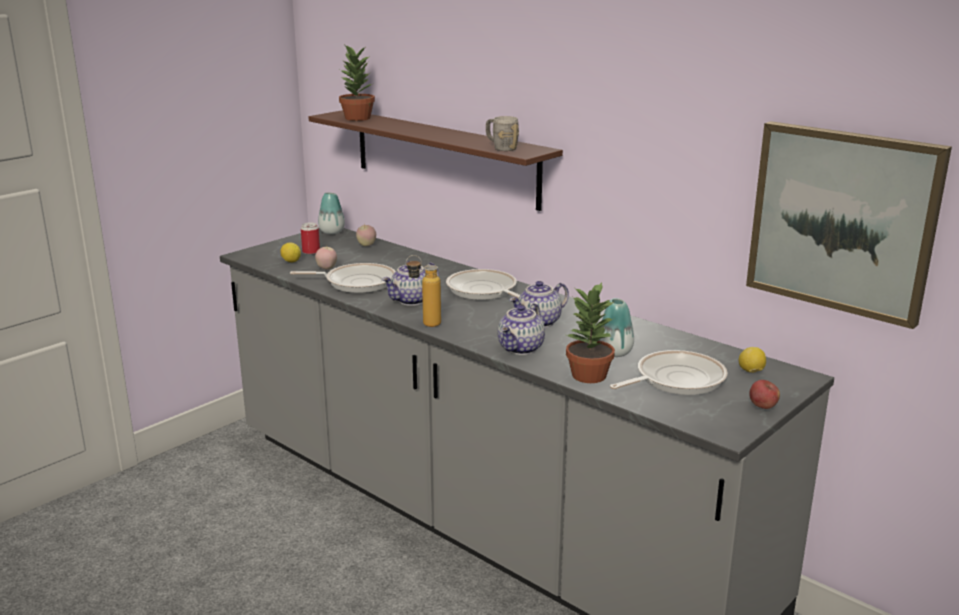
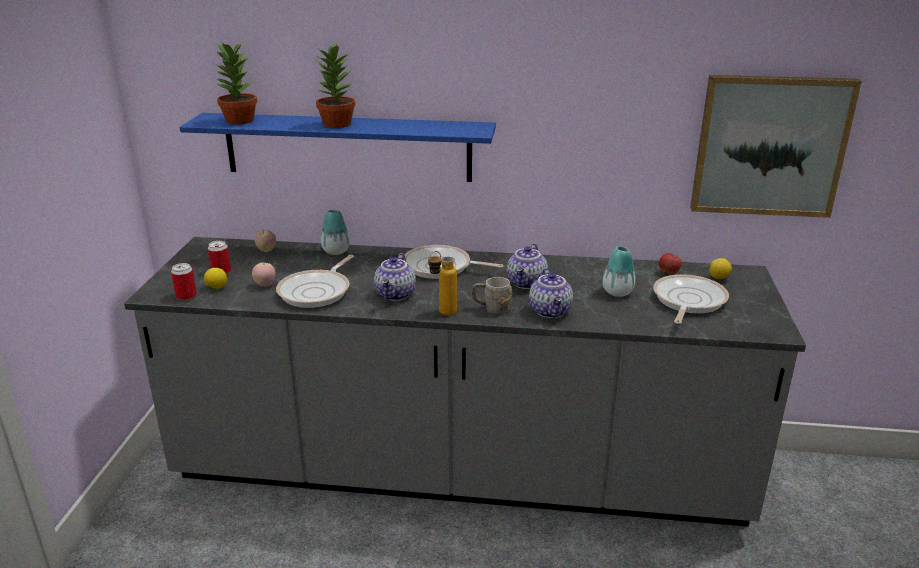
camera: 35 degrees left, 5 degrees up
(263, 261) = (186, 296): none -> can
(332, 232) = (208, 245): vase -> vase (336, 251)
(356, 282) = (317, 291): frying pan -> frying pan turned 150 degrees clockwise
(444, 157) = (347, 147): brown shelf -> blue shelf
(501, 148) = (446, 130): grey mug -> grey mug (491, 309)
(588, 376) = (631, 318): potted plant -> potted plant (336, 124)
(762, 407) = (765, 304): apple -> apple (668, 272)

